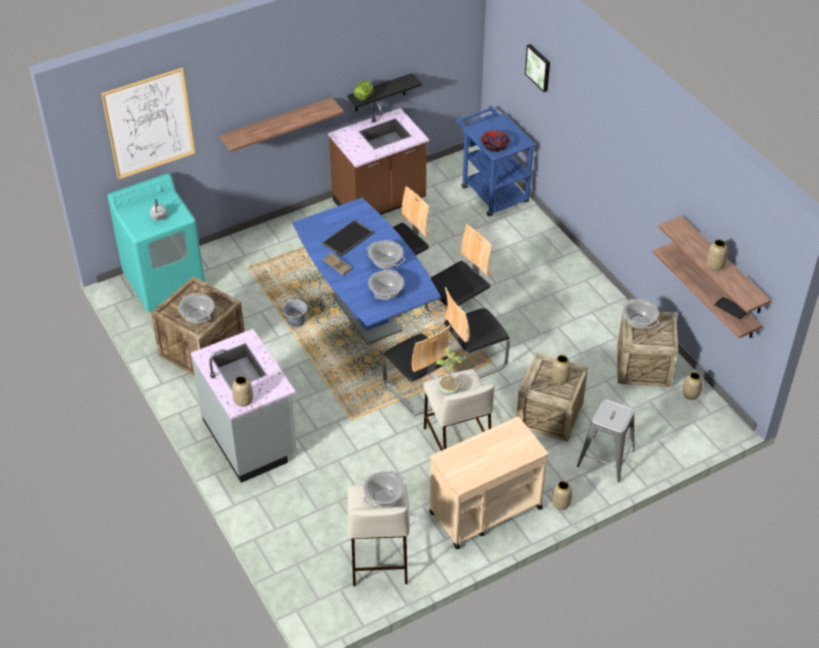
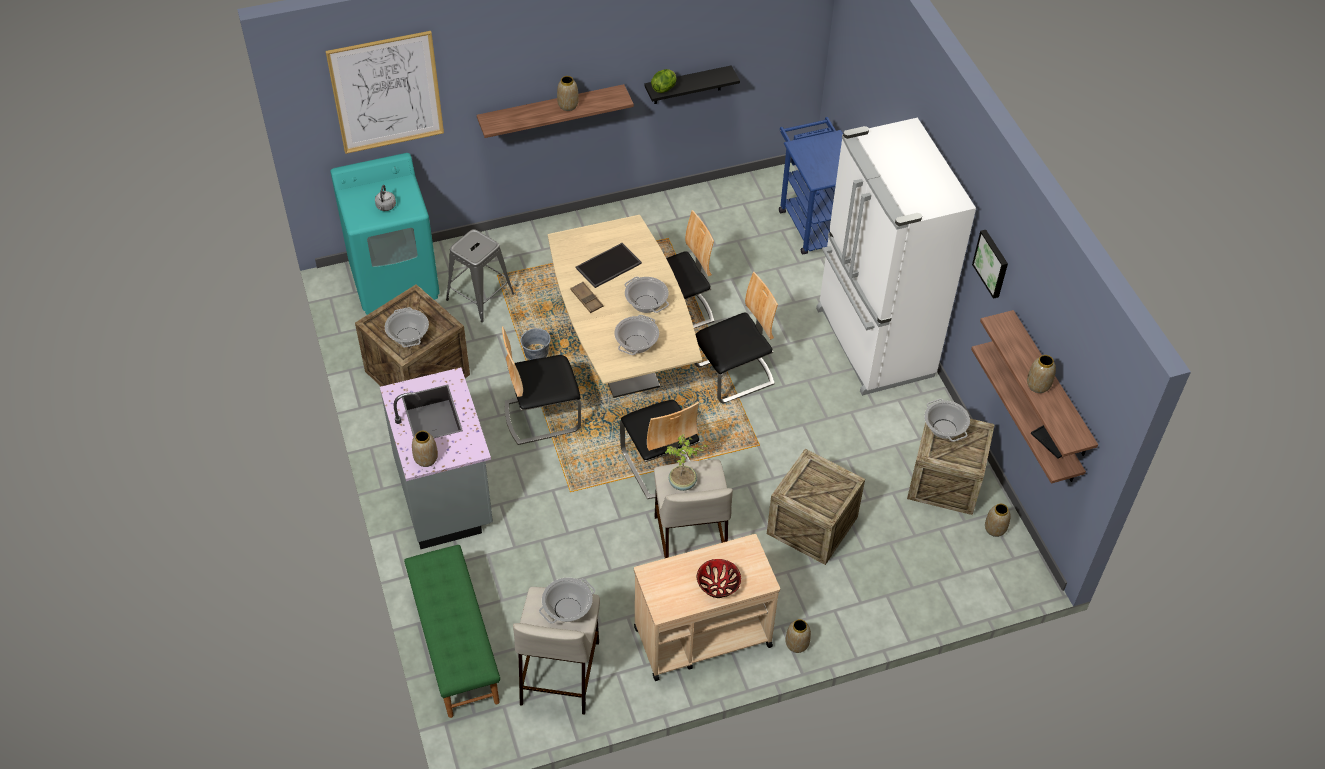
camera: 10 degrees right, 5 degrees up
(288, 550) = (454, 645): none -> green bench
(366, 313) = (622, 356): blue dining table -> beige dining table
(379, 203) = (674, 216): brown counter -> none
(472, 361) = (734, 439): chair -> chair (541, 416)
(494, 146) = (817, 172): bowl -> bowl (717, 584)
(539, 67) = (882, 84): picture -> picture (992, 263)
(560, 379) = (826, 488): vase -> vase (567, 105)
(561, 274) = (872, 343): none -> white fridge
(605, 458) = (867, 594): grey stool -> grey stool (480, 296)

